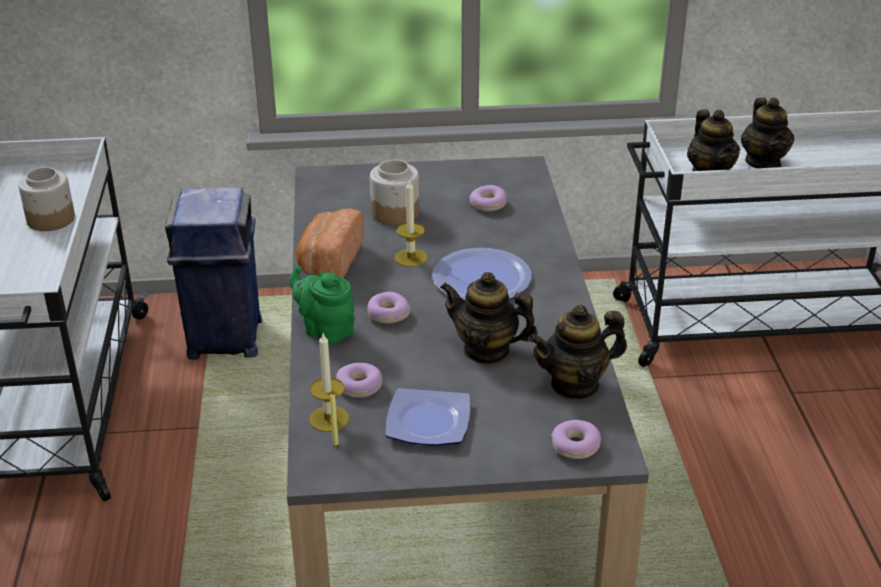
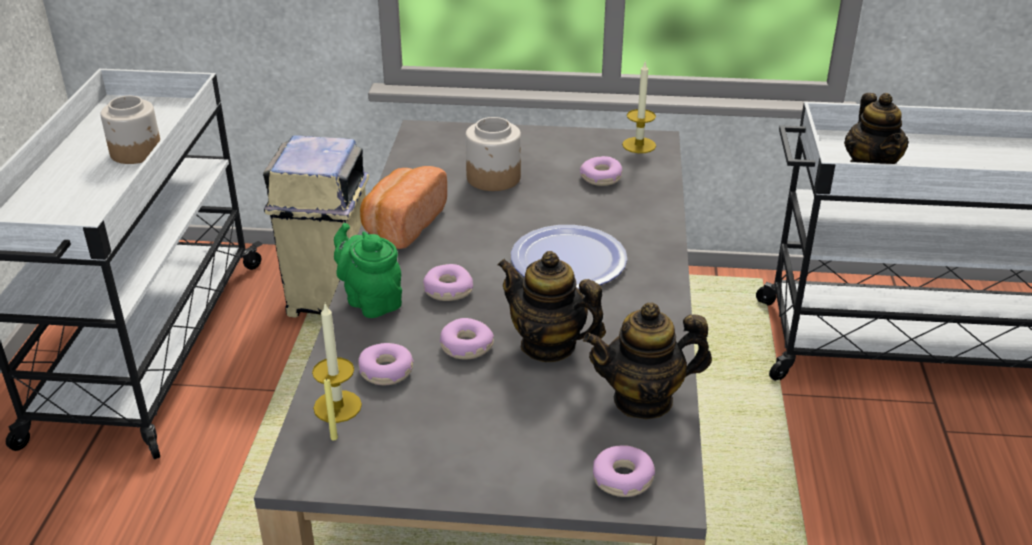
camera: 10 degrees right, 0 degrees up
(225, 339) = (330, 300): blue trash can -> beige trash can
(411, 257) = (495, 228): candle -> candle (639, 145)
(419, 359) = (466, 347): none -> donut
(426, 423) = (449, 426): plate -> none
(763, 163) = (938, 161): teapot -> none

